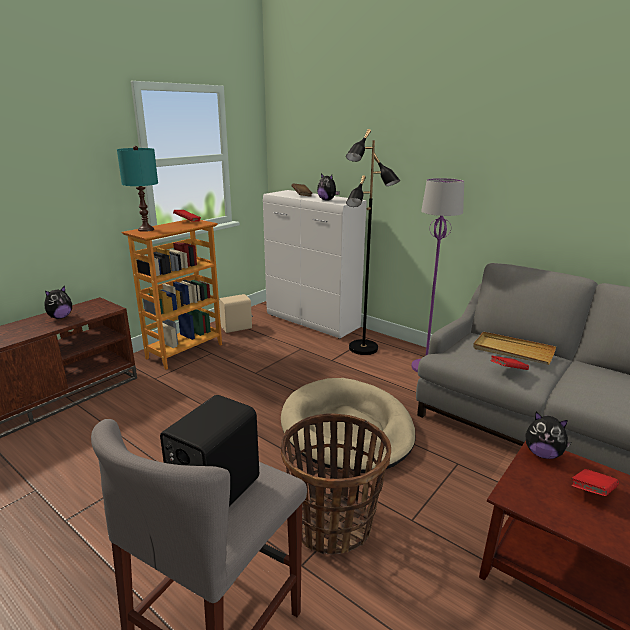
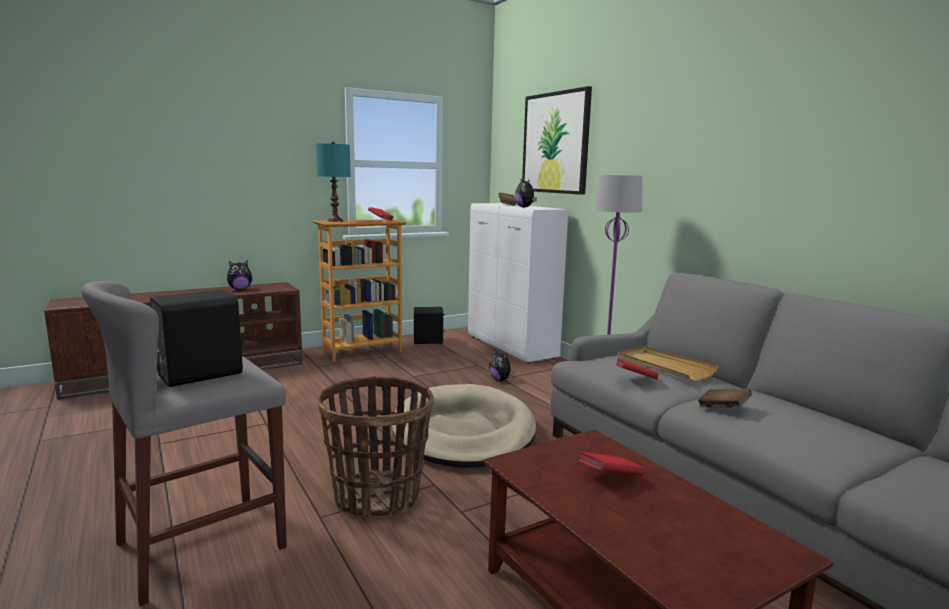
camera: 20 degrees right, 10 degrees down
(237, 328) = (428, 342): beige speaker -> black speaker
(347, 136) = (555, 143): none -> picture
(363, 348) = (546, 374): black floor lamp -> none
(542, 454) = (591, 443): plush toy -> plush toy (500, 380)
(595, 392) = (723, 409): none -> brown book

